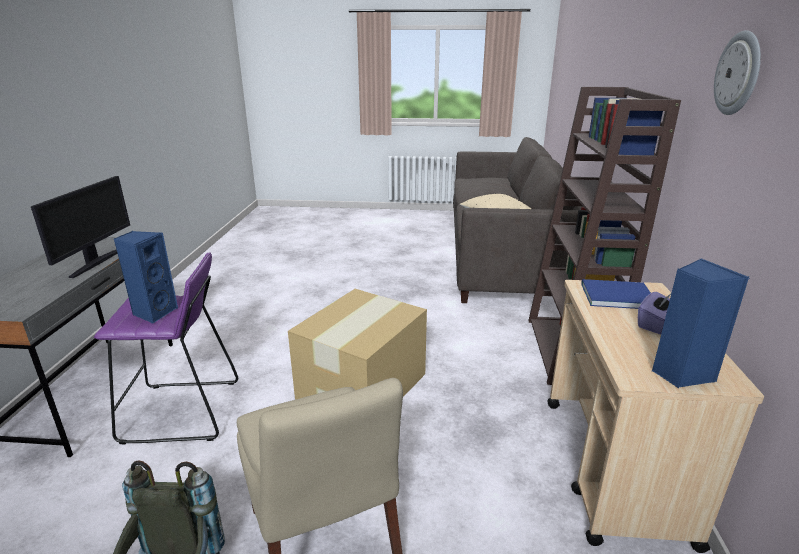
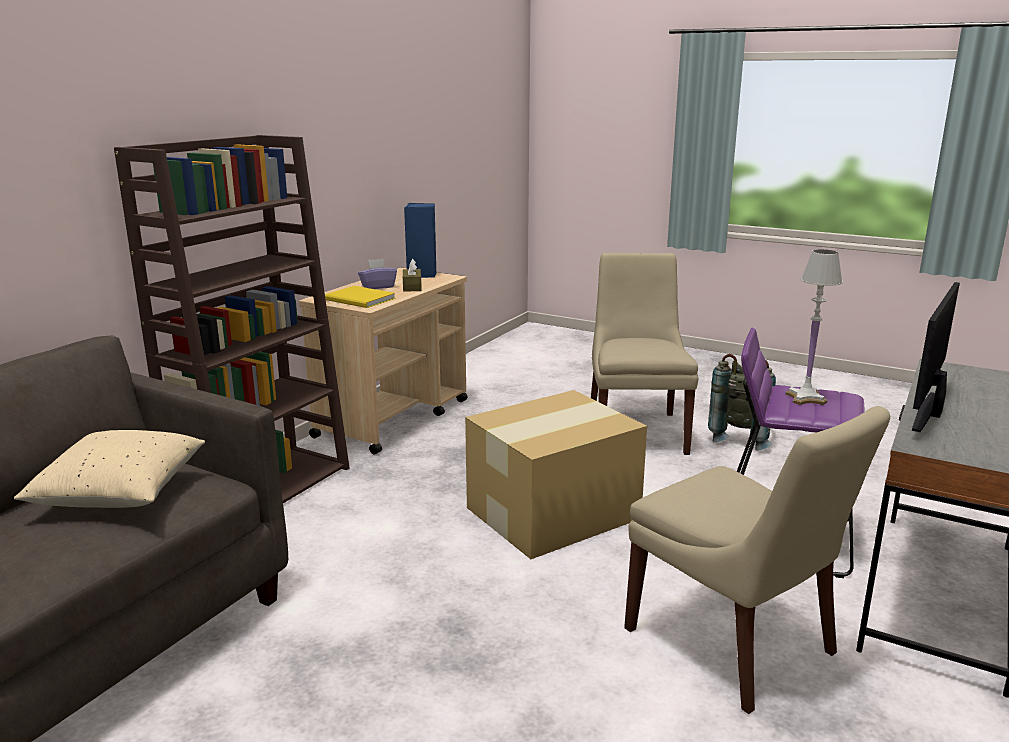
camera: 155 degrees left, 5 degrees down
(154, 313) = (806, 398): blue speaker -> white table lamp
(236, 334) = (734, 645): none -> beige chair
(614, 295) = (360, 300): blue book -> yellow book
(622, 334) = (412, 287): none -> brown tissue box
(738, 73) = (297, 103): wall clock -> none

